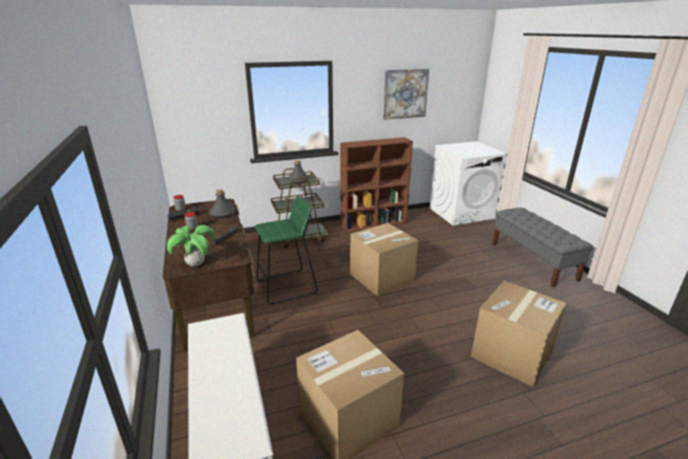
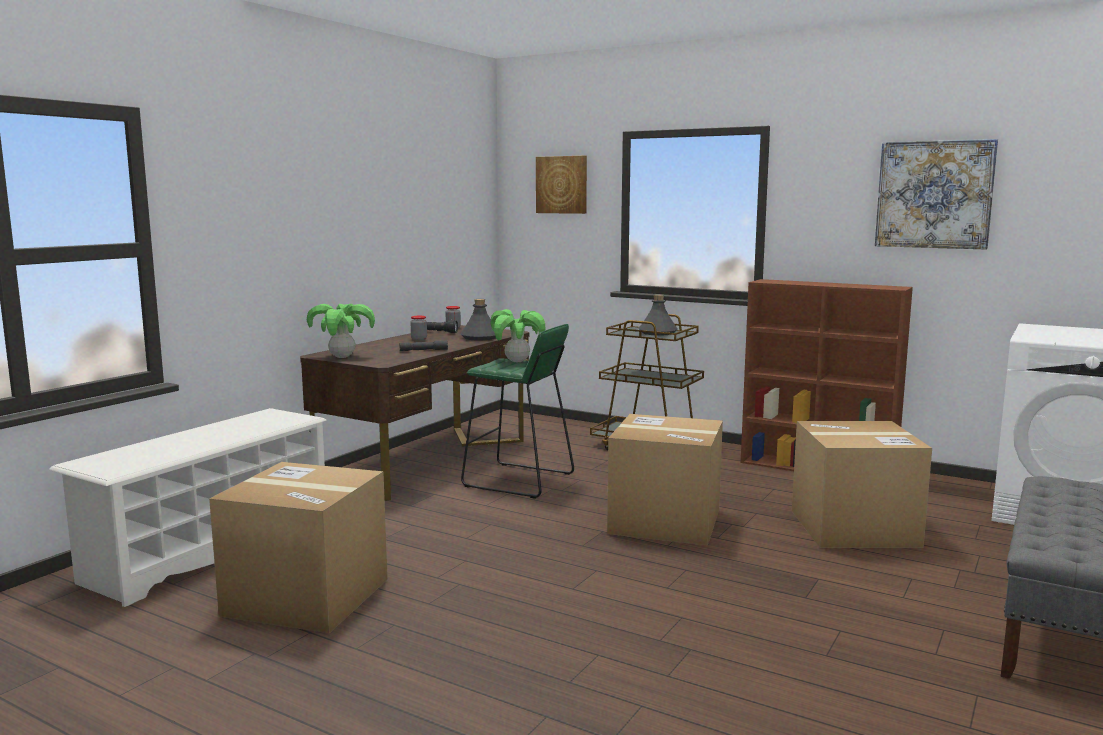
camera: 50 degrees right, 15 degrees down
(204, 98) = (562, 185): none -> picture
(274, 224) = (517, 361): none -> potted plant
(512, 354) = (647, 680): cardboard box -> cardboard box (853, 528)

